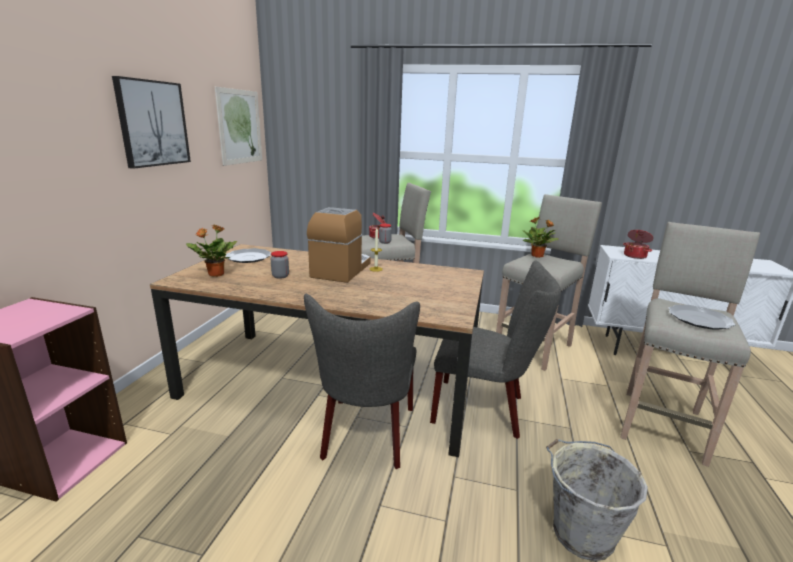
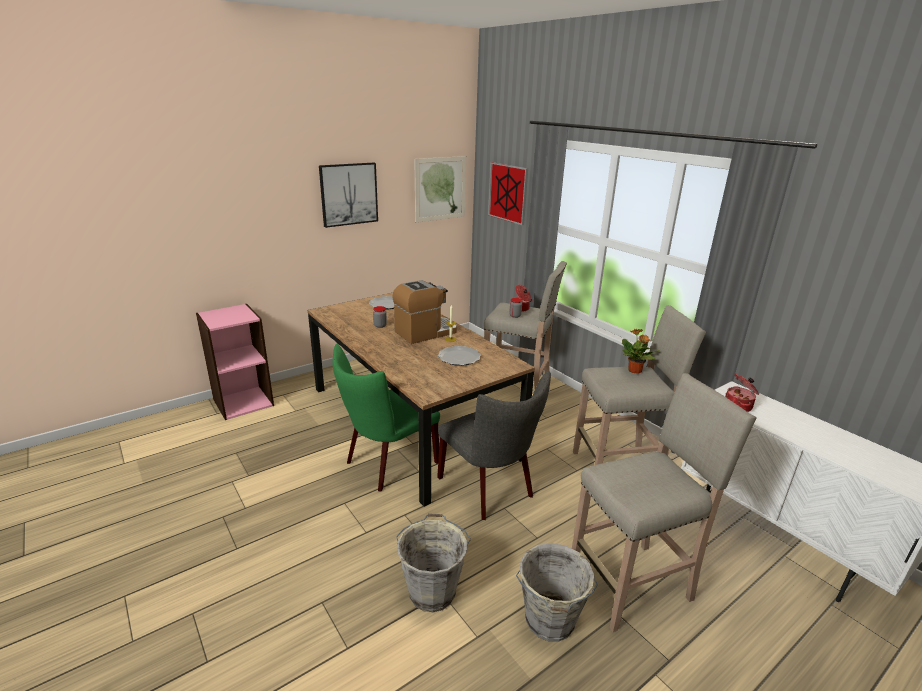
camera: 40 degrees right, 5 degrees up
(215, 274) = (347, 313): potted plant -> none
(318, 127) = (508, 193): none -> picture
(367, 436) = (387, 464): grey chair -> green chair
(676, 489) = (549, 621): none -> grey bucket
(699, 319) = (646, 483): plate -> plate (459, 357)

